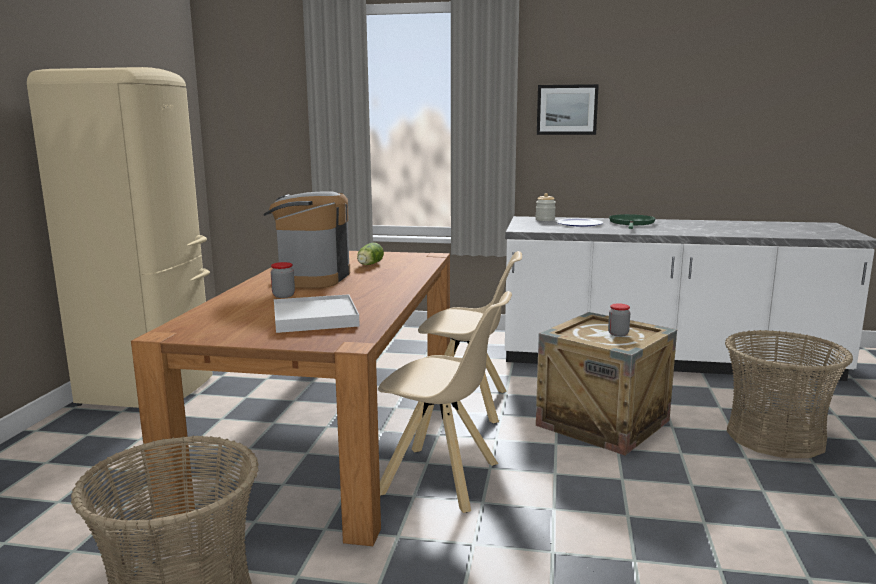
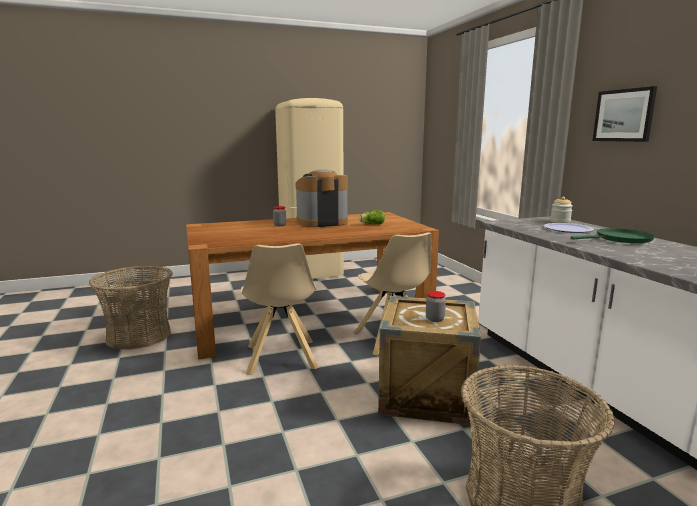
camera: 60 degrees right, 0 degrees up
(315, 318) = (243, 235): white tray -> none

